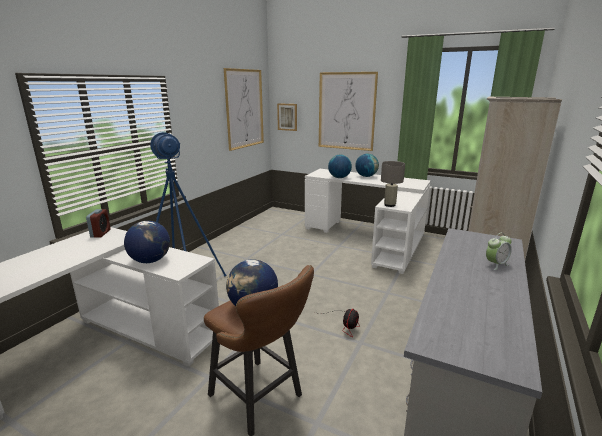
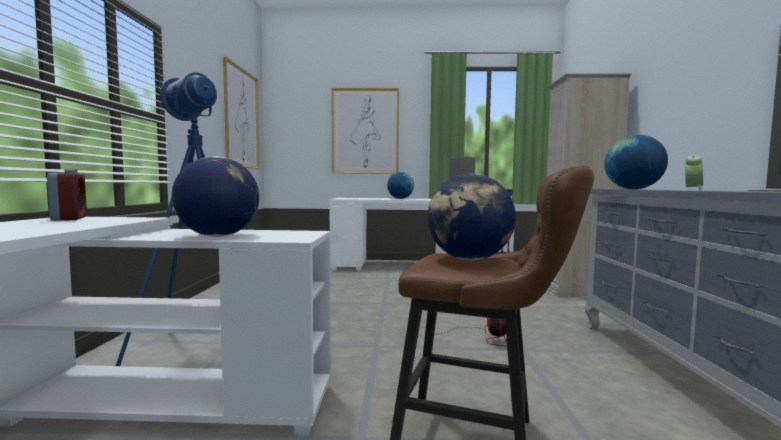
camera: 25 degrees left, 15 degrees down
(287, 117) = (289, 140): picture -> none
(339, 177) = (373, 199): globe -> globe (633, 189)

